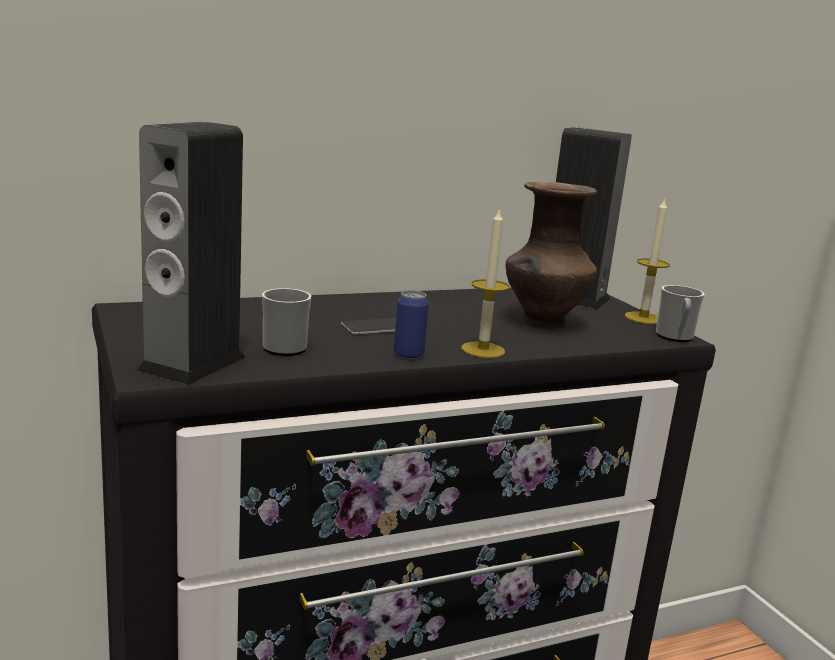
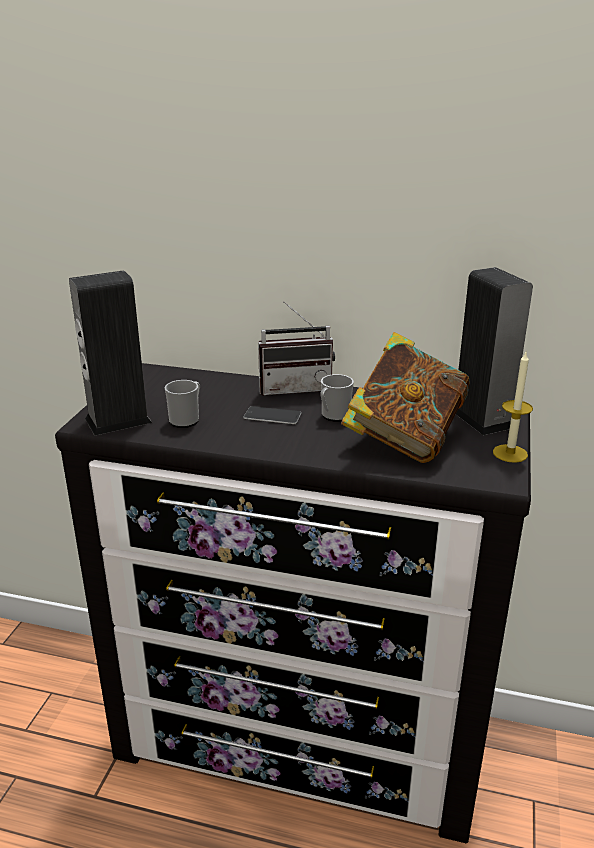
camera: 40 degrees right, 10 degrees up
(356, 299) = (295, 387): none -> radio
(408, 355) = (251, 444): can -> none
(483, 350) = (310, 453): candle -> none
(542, 323) = (404, 438): brown vase -> book
(675, 337) = (501, 480): mug -> mug (333, 416)

